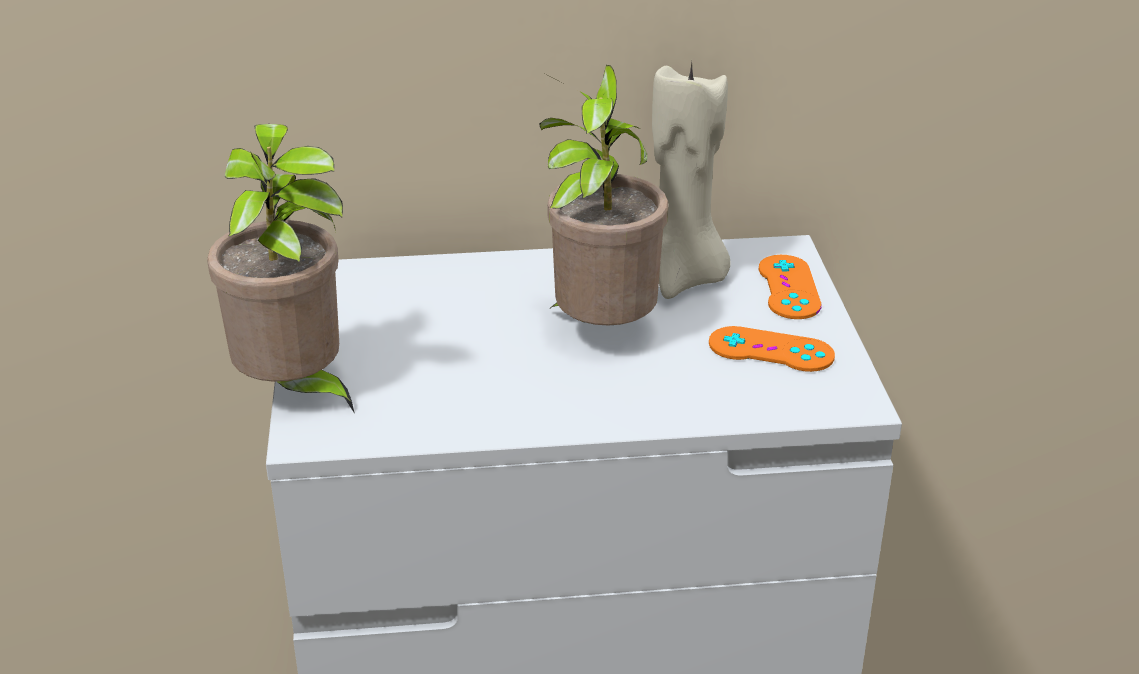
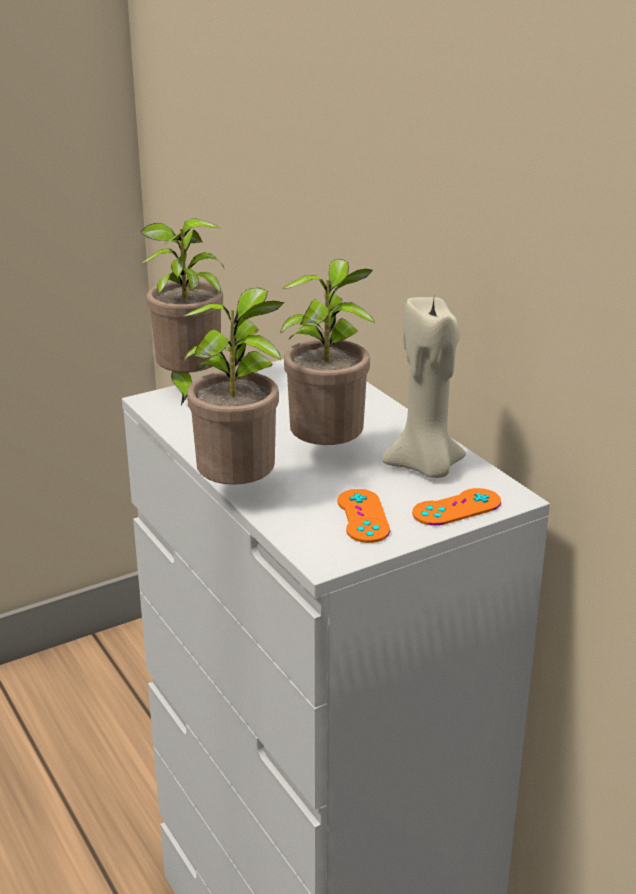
camera: 65 degrees right, 5 degrees down
(653, 422) = (240, 492): none -> potted plant

